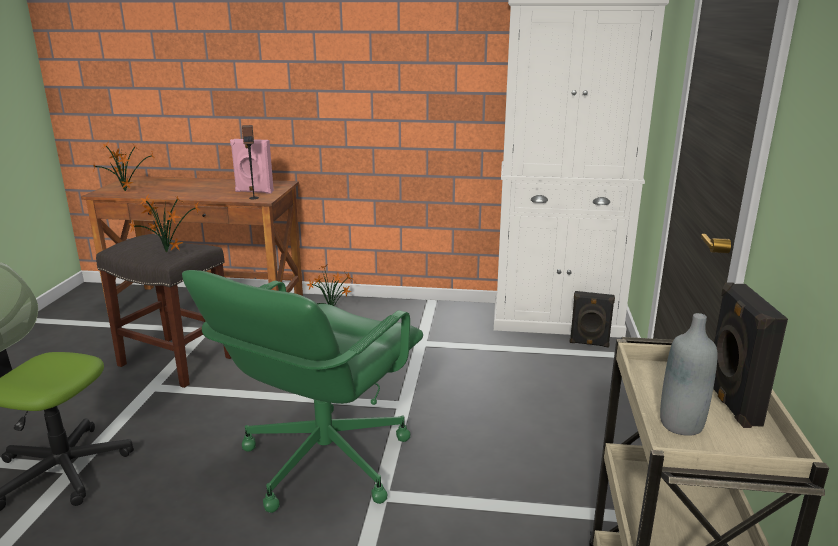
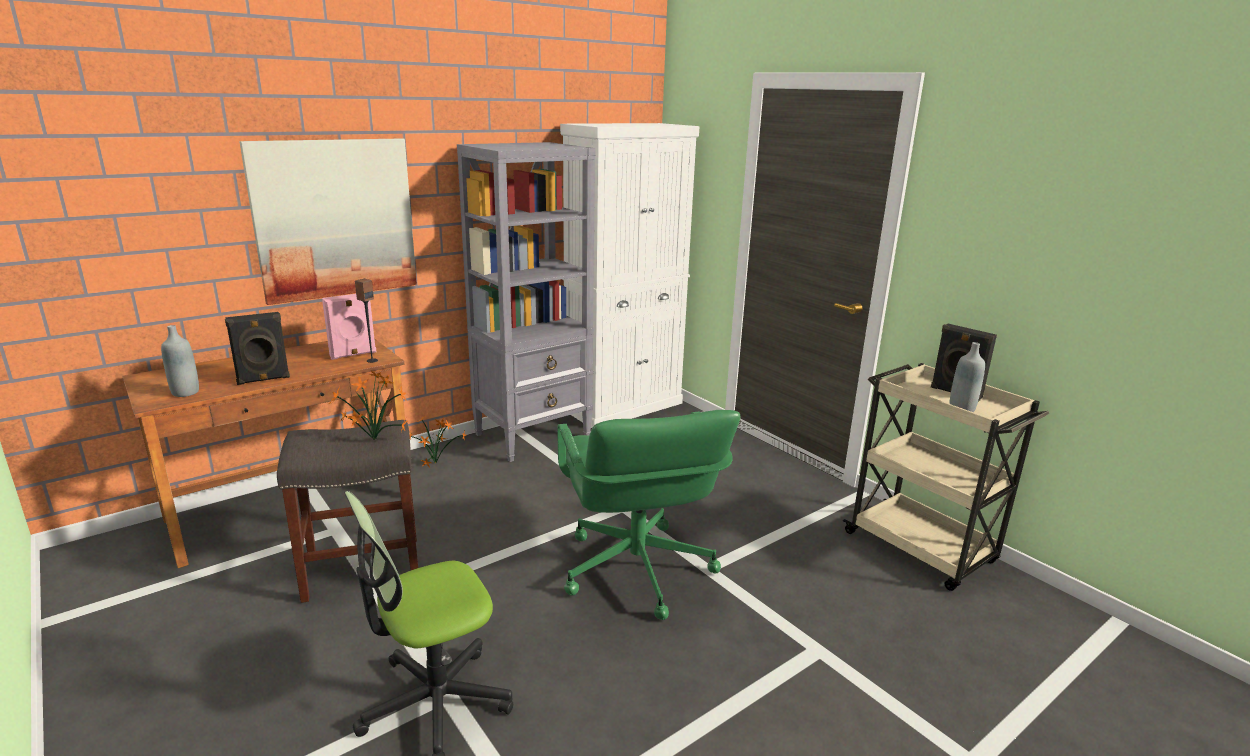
camera: 45 degrees left, 0 degrees up
(125, 191) = (185, 392): potted plant -> grey bottle
(276, 76) = (335, 219): none -> picture
(434, 317) = (534, 436): none -> grey bookcase
(589, 343) = (668, 415): black speaker -> black speaker (263, 379)

